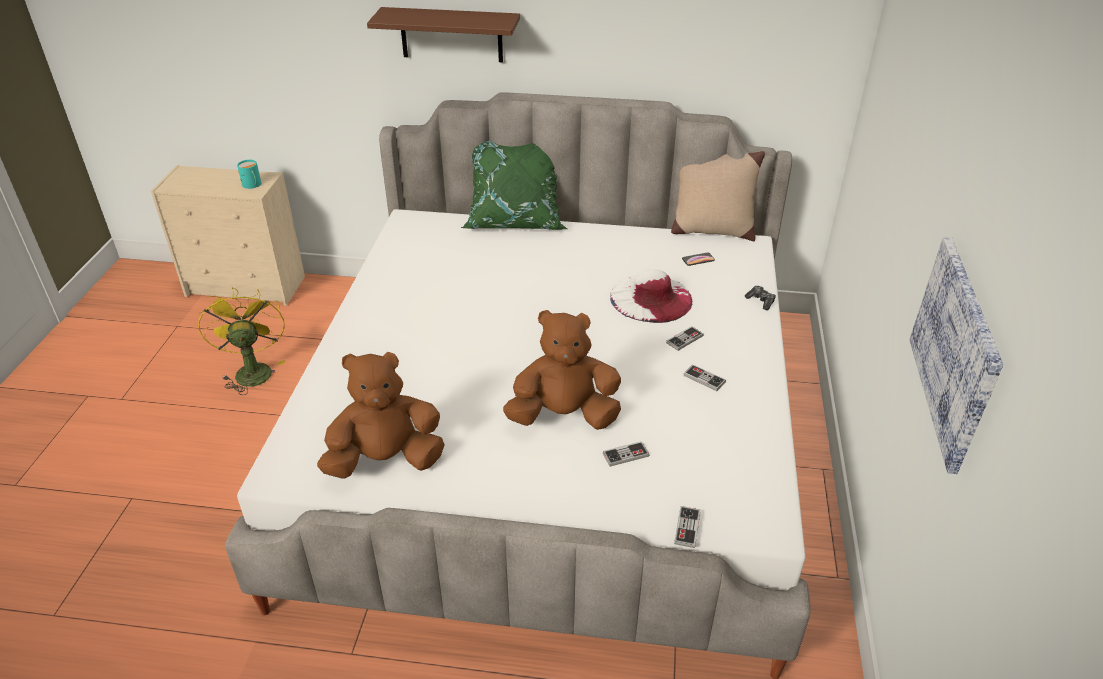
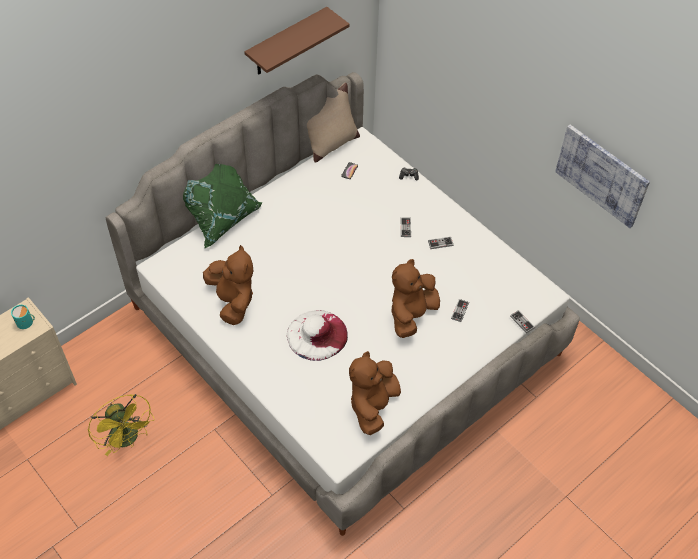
camera: 50 degrees left, 15 degrees up
(252, 370) = (128, 439): yellow fan -> yellow fan turned 150 degrees counterclockwise
(419, 280) = (233, 301): none -> brown plush toy
(451, 35) = (138, 130): brown shelf -> brown shelf (287, 43)
(651, 298) = (359, 215): white hat -> white hat (317, 335)

